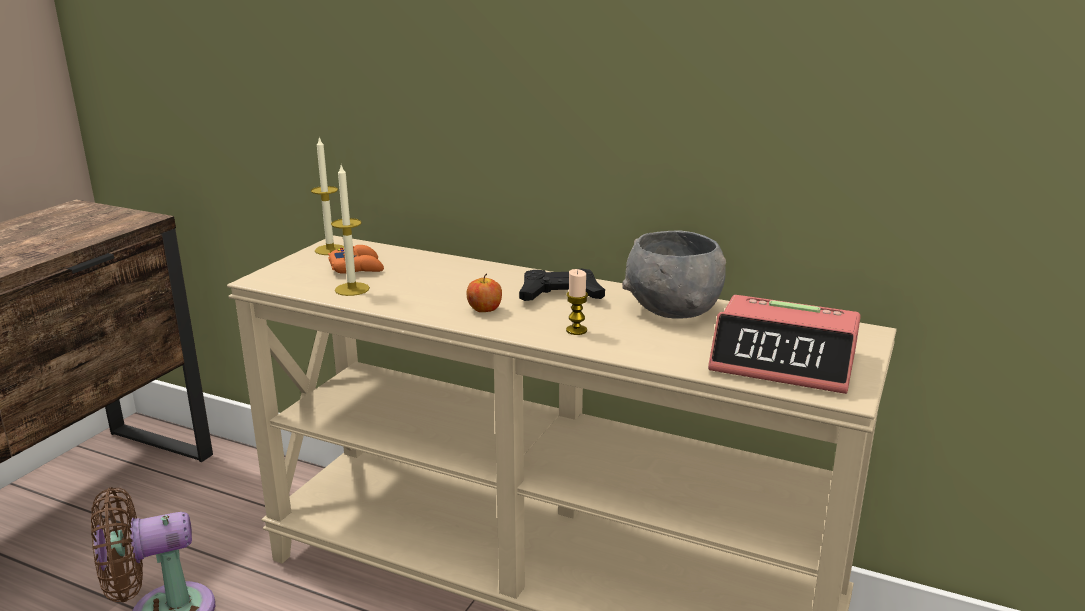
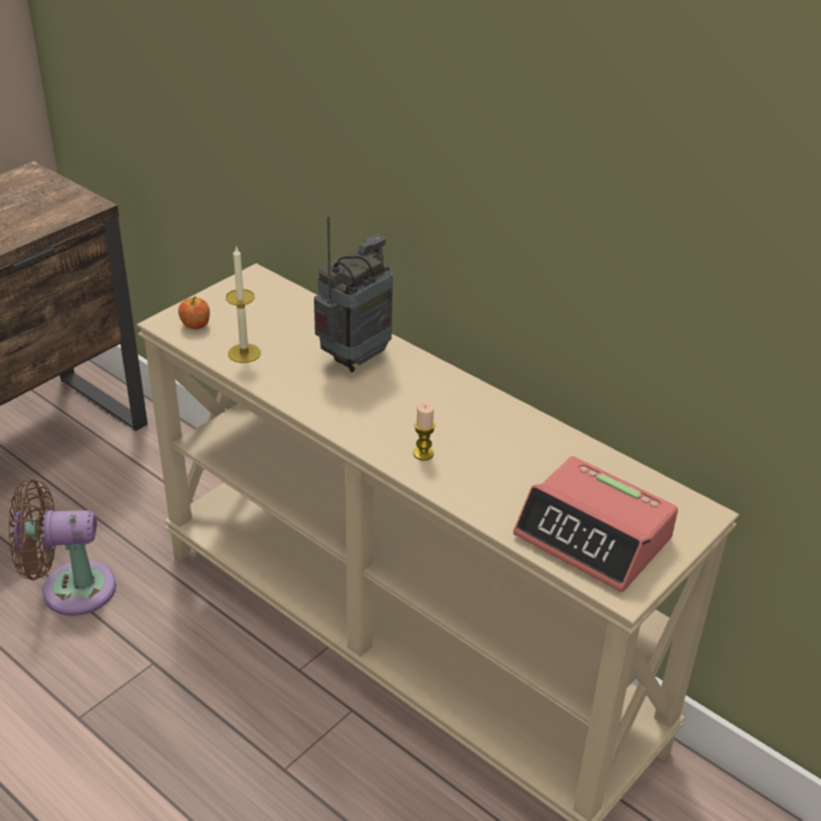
camera: 15 degrees right, 15 degrees up
(330, 250) = (245, 288): candle -> none
(357, 267) = (260, 321): orange game controller -> none
(467, 279) = (355, 359): none -> radio
(484, 310) = (352, 407): apple -> apple (195, 325)
(560, 294) = (433, 399): black game controller -> none
(673, 309) = (531, 442): grey bowl -> none

